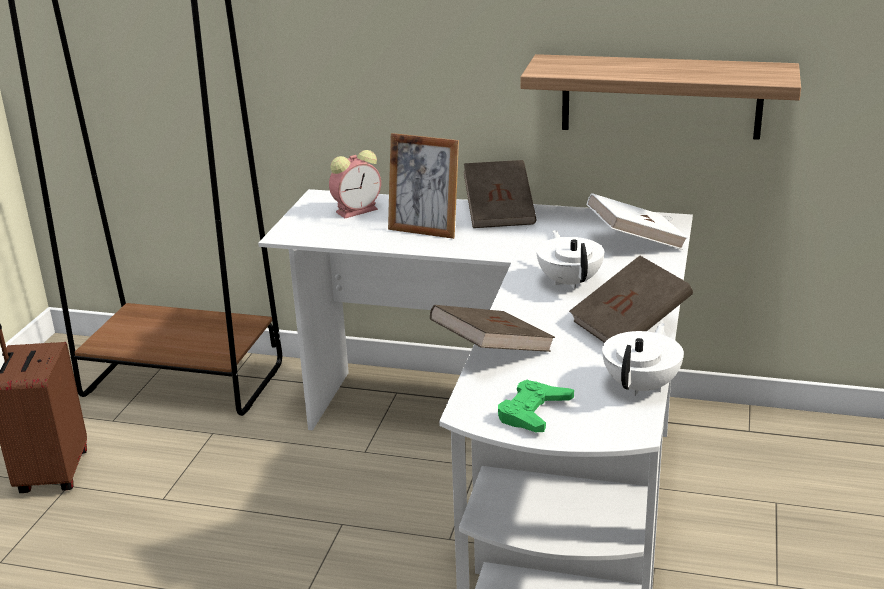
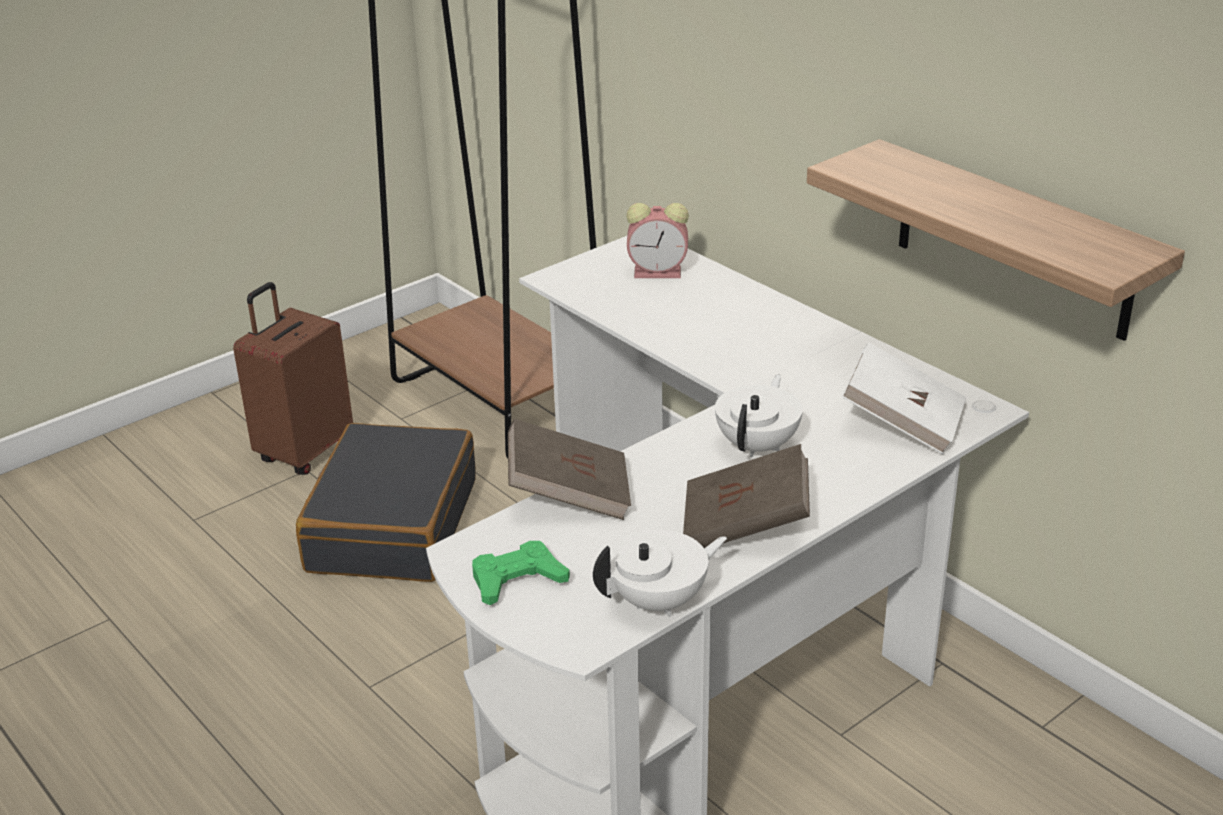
camera: 35 degrees right, 5 degrees up
(189, 494) = (391, 525): none -> black suitcase
(424, 230) = (694, 321): picture frame -> none
(499, 213) = (801, 328): brown book -> none

